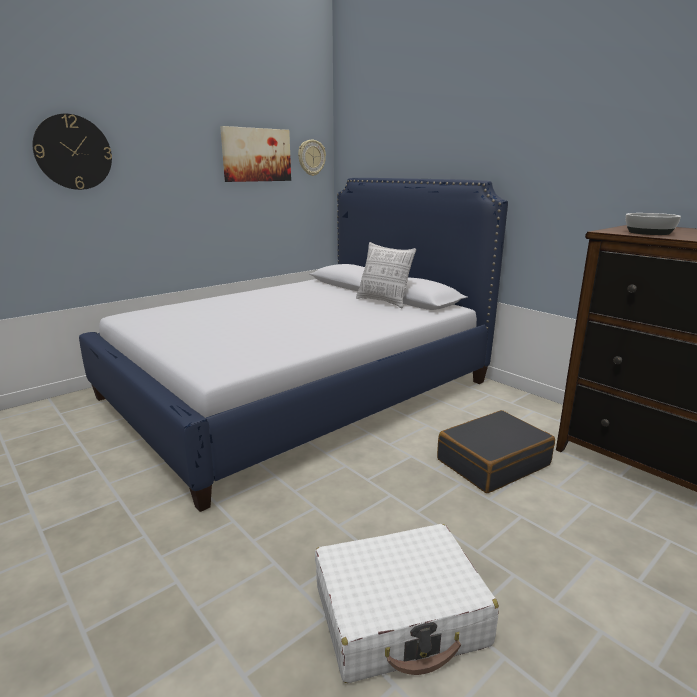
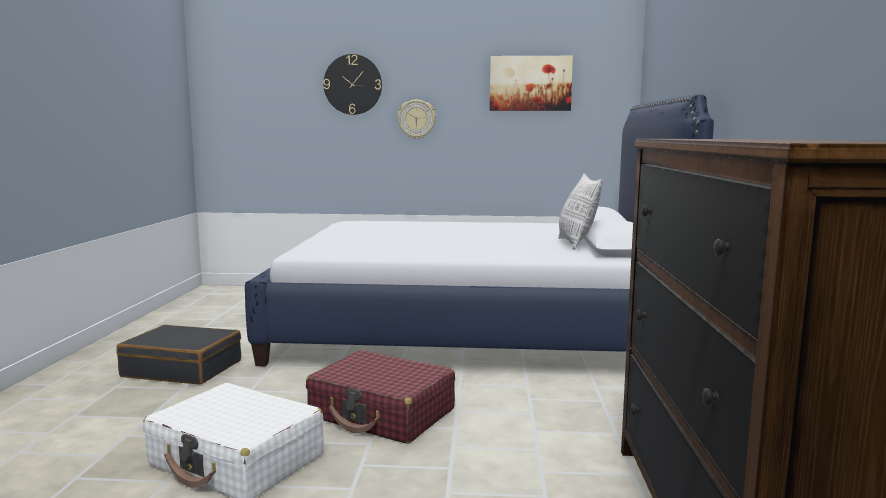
camera: 45 degrees right, 10 degrees down
(311, 157) = (605, 85): wall clock -> wall clock (416, 119)
(399, 499) = (382, 414): none -> red suitcase
(492, 462) = (522, 430): black suitcase -> black suitcase (183, 369)
(649, 232) = (697, 138): bowl -> none

